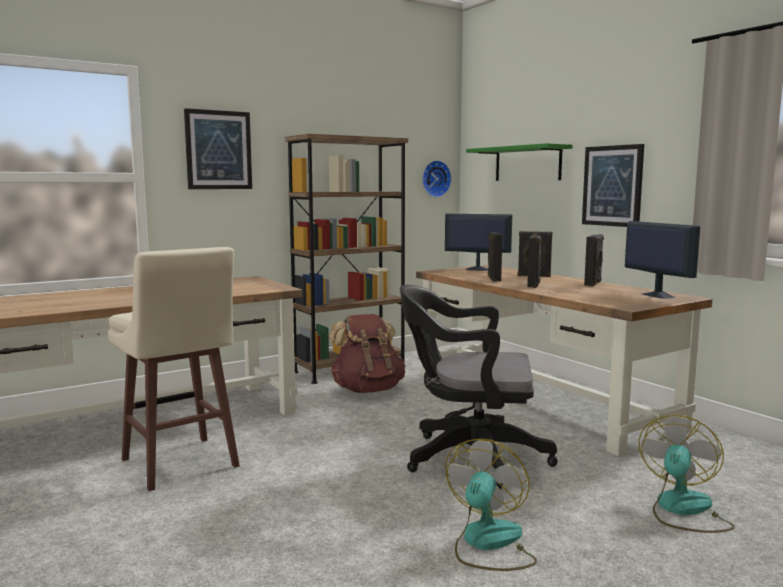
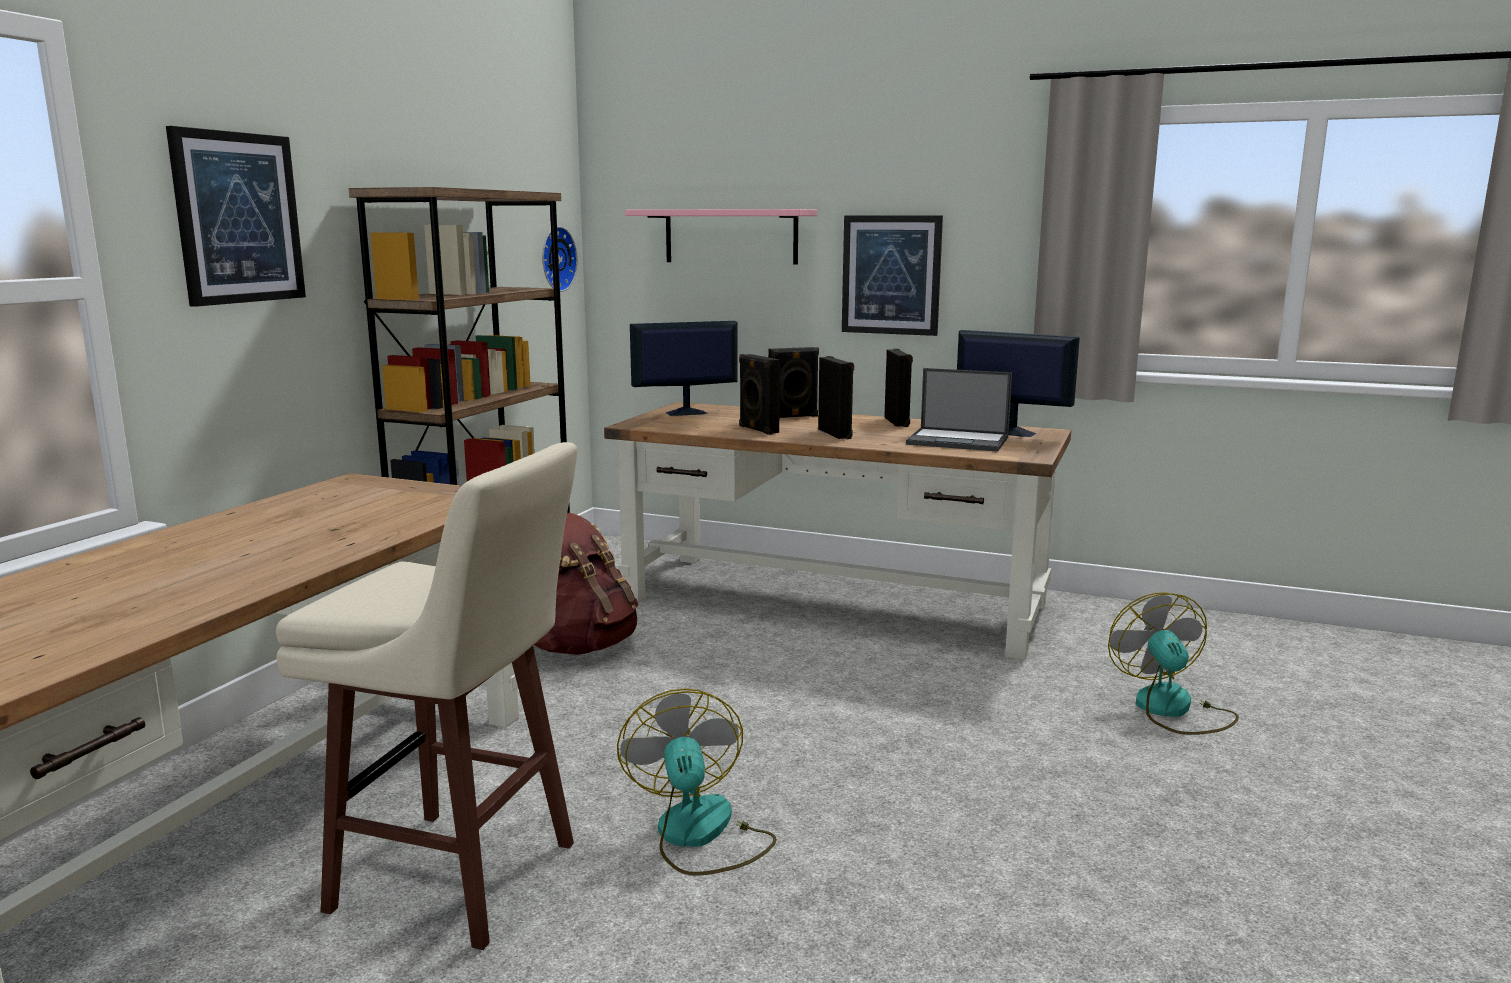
camera: 35 degrees left, 5 degrees up
(469, 459) = (877, 717): black office chair -> none
(488, 544) = (1067, 829): fan -> fan (700, 835)
(527, 164) = (730, 236): green shelf -> pink shelf
(604, 295) = (959, 441): none -> laptop

